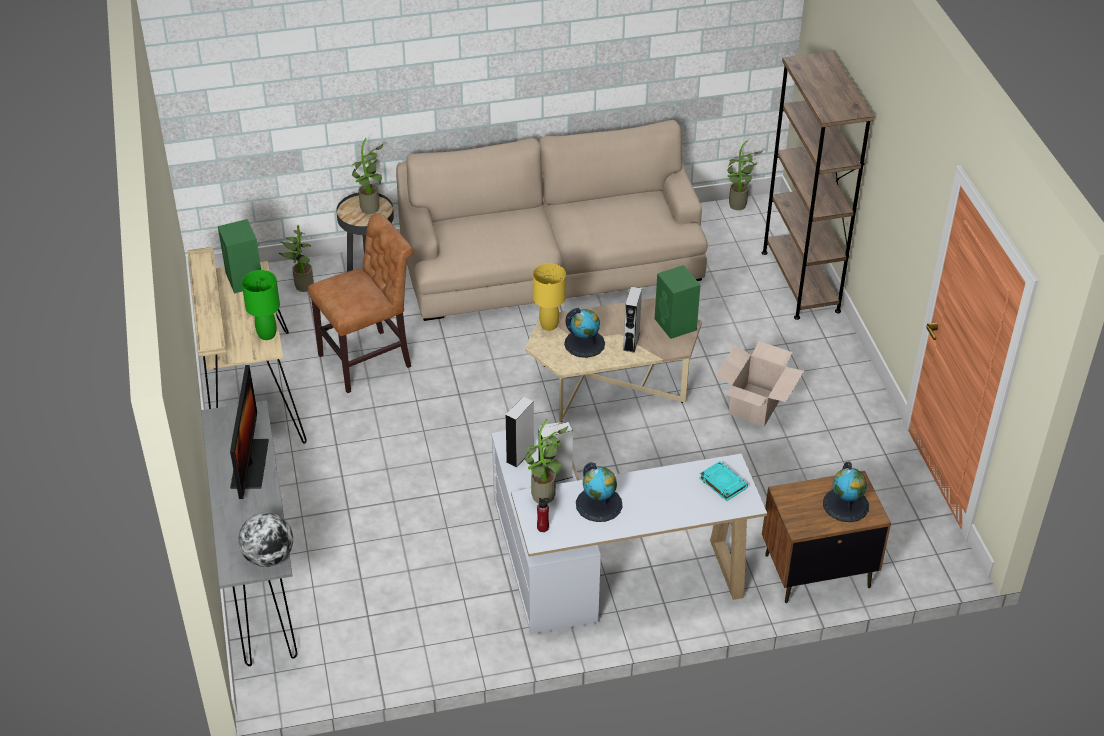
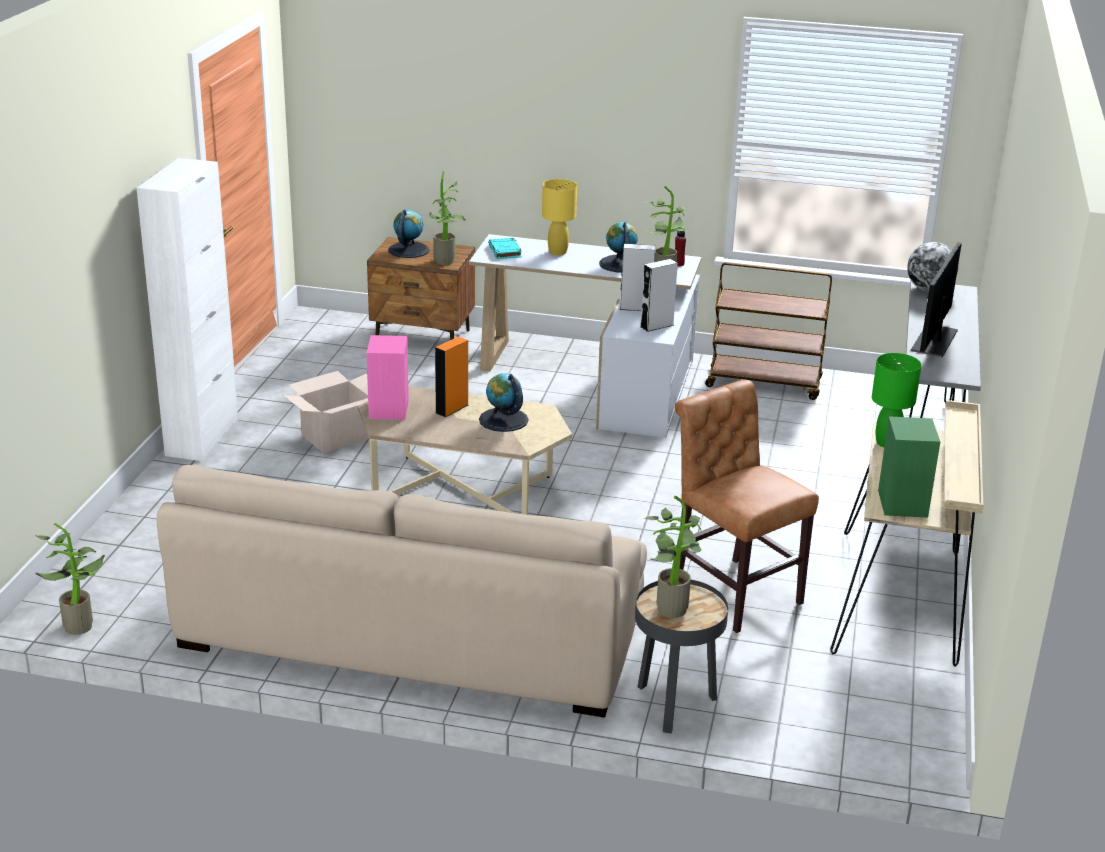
camera: 155 degrees left, 15 degrees down
(301, 286) = (790, 711): potted plant -> potted plant (447, 261)
(369, 359) = (732, 591): brown chair -> brown chair turned 60 degrees clockwise
(442, 629) = (765, 383): none -> brown cart
(548, 325) = (528, 444): yellow table lamp -> yellow table lamp (558, 252)
(631, 341) = (452, 409): grey speaker -> orange speaker
(676, 325) = (389, 409): green speaker -> pink speaker
(800, 281) = (136, 519): brown bookcase -> none
(850, 366) = (202, 437): none -> white cabinet

